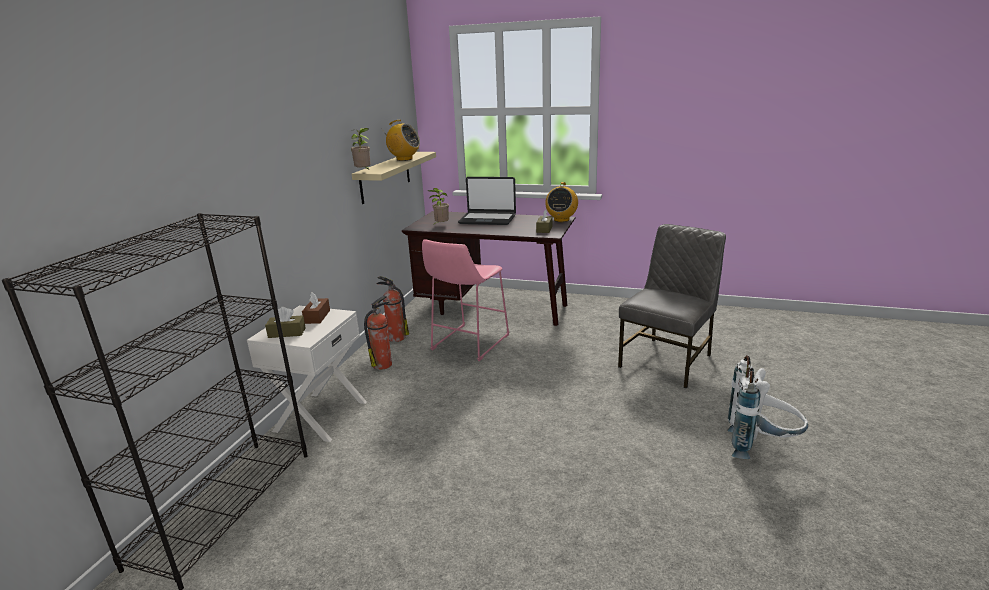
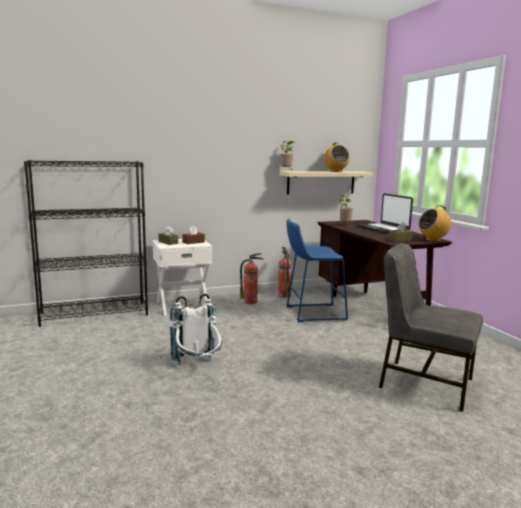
camera: 50 degrees right, 10 degrees down
(468, 344) = (312, 313): pink stool -> blue stool
(667, 361) = (424, 383): grey chair -> grey chair turned 150 degrees counterclockwise
(760, 447) = (356, 456): white backpack -> white backpack (198, 368)

